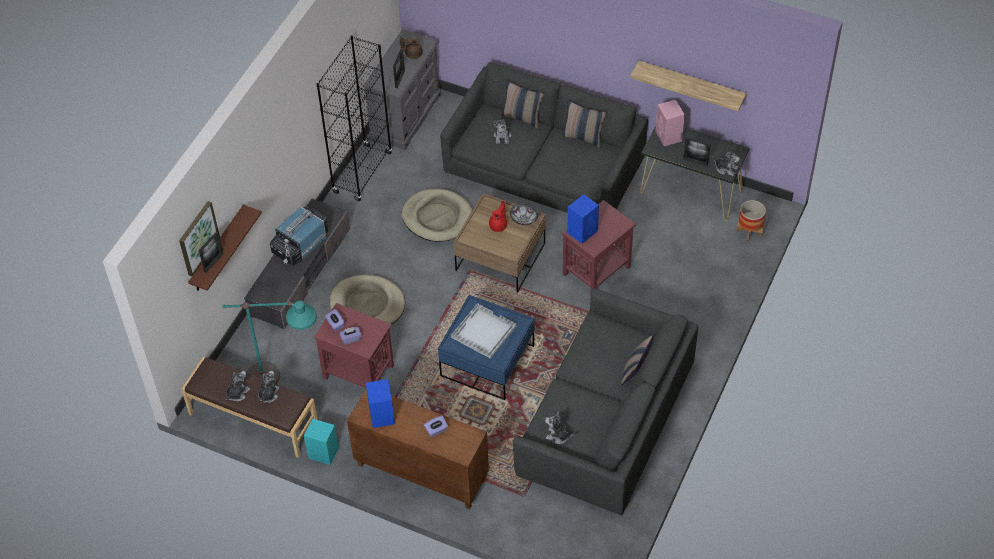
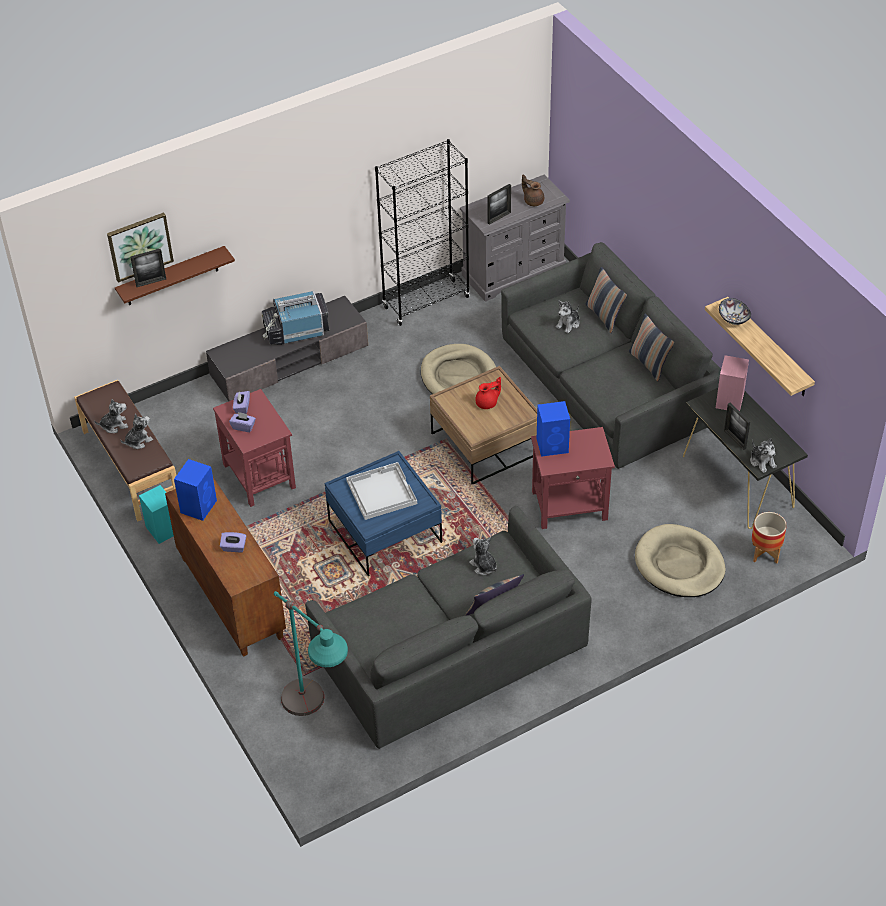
camera: 35 degrees right, 5 degrees down
(284, 384) = (185, 451): turquoise floor lamp -> turquoise floor lamp (317, 719)
(367, 305) = (321, 422): beige dog bed -> beige dog bed (679, 564)
(524, 219) = (517, 410): bowl -> bowl (734, 319)
(558, 435) = (362, 627): plush toy -> plush toy (483, 566)

